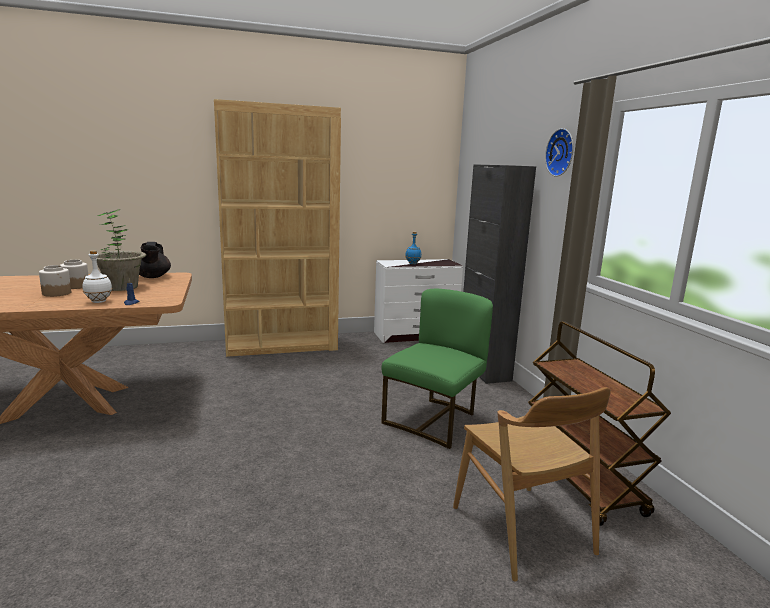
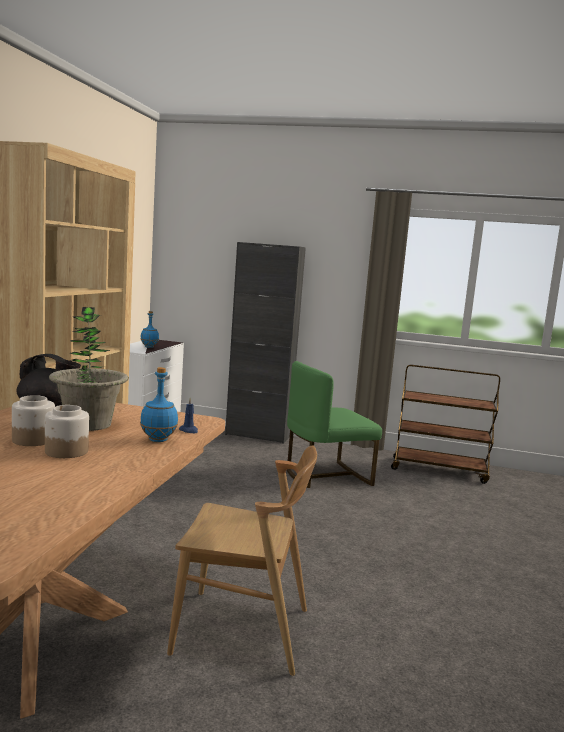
camera: 60 degrees left, 5 degrees down
(99, 301) = (158, 440): white bottle -> blue bottle
(434, 420) = (326, 476): green chair -> green chair turned 90 degrees counterclockwise
(522, 530) = (480, 500): brown chair -> brown chair (242, 631)
(562, 152) = (338, 238): wall clock -> none

